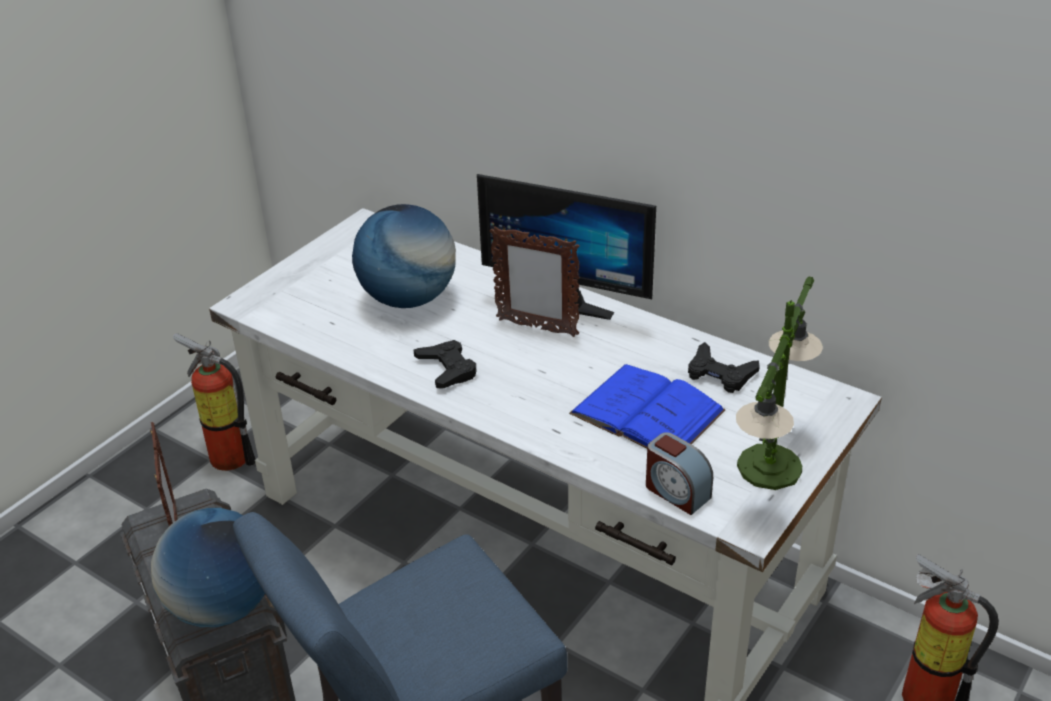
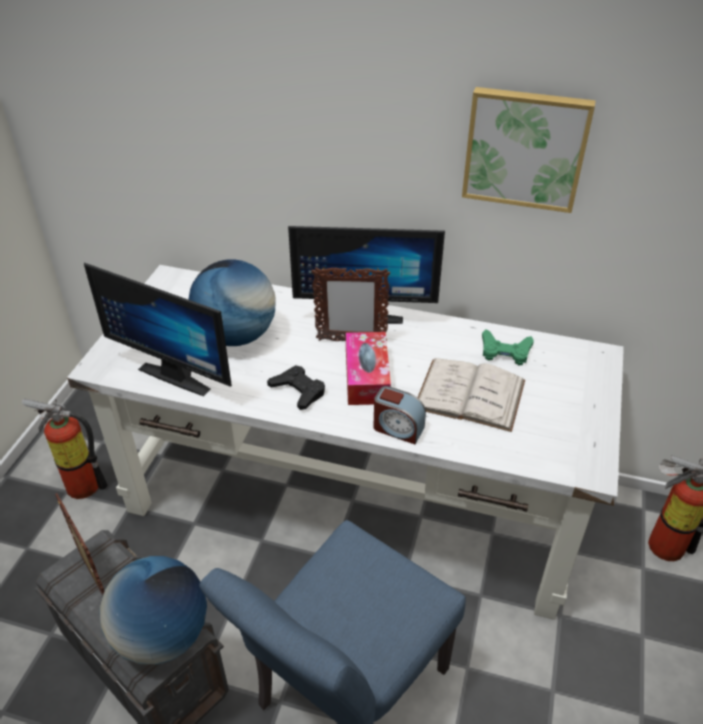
camera: 20 degrees left, 5 degrees up
(327, 326) = (179, 373): none -> monitor
(534, 369) = (367, 377): none -> tissue box
(647, 412) = (470, 394): blue book -> white book
(676, 492) = (526, 456): alarm clock -> alarm clock (397, 428)
(720, 374) = (505, 351): black game controller -> green game controller
(754, 116) = (525, 148): none -> picture
(769, 466) = (580, 419): table lamp -> none

